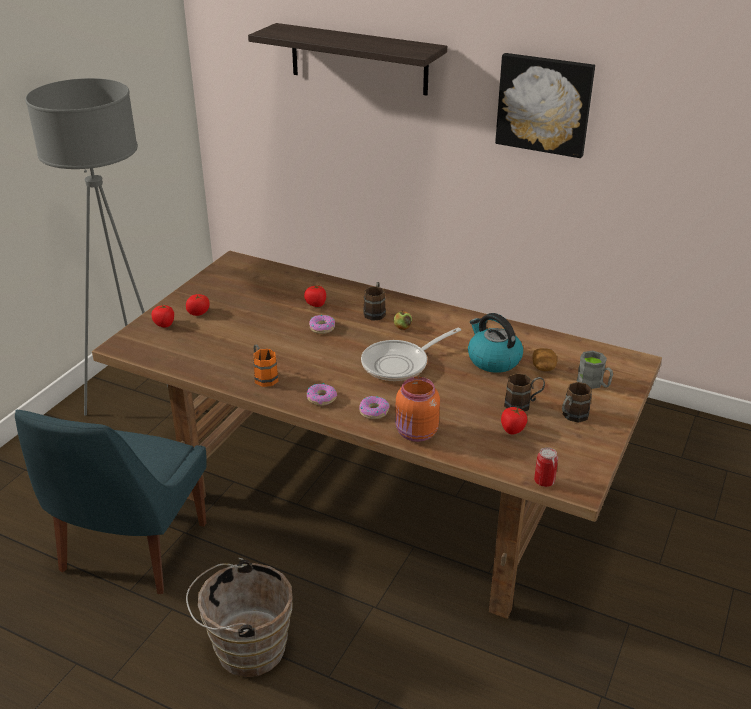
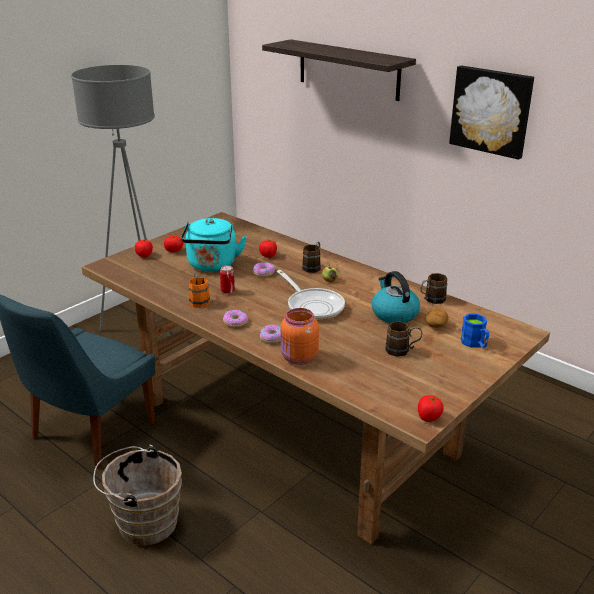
camera: 15 degrees right, 5 degrees down
(256, 327) = (212, 265): none -> turquoise kettle
(400, 364) = (313, 306): frying pan -> frying pan turned 105 degrees counterclockwise
(512, 429) = (383, 368): tomato -> tomato (428, 417)
(544, 481) = (390, 412): can -> can (227, 291)
(571, 417) = (441, 366): brown mug -> brown mug (431, 300)
(594, 384) = (475, 344): grey mug -> blue mug

